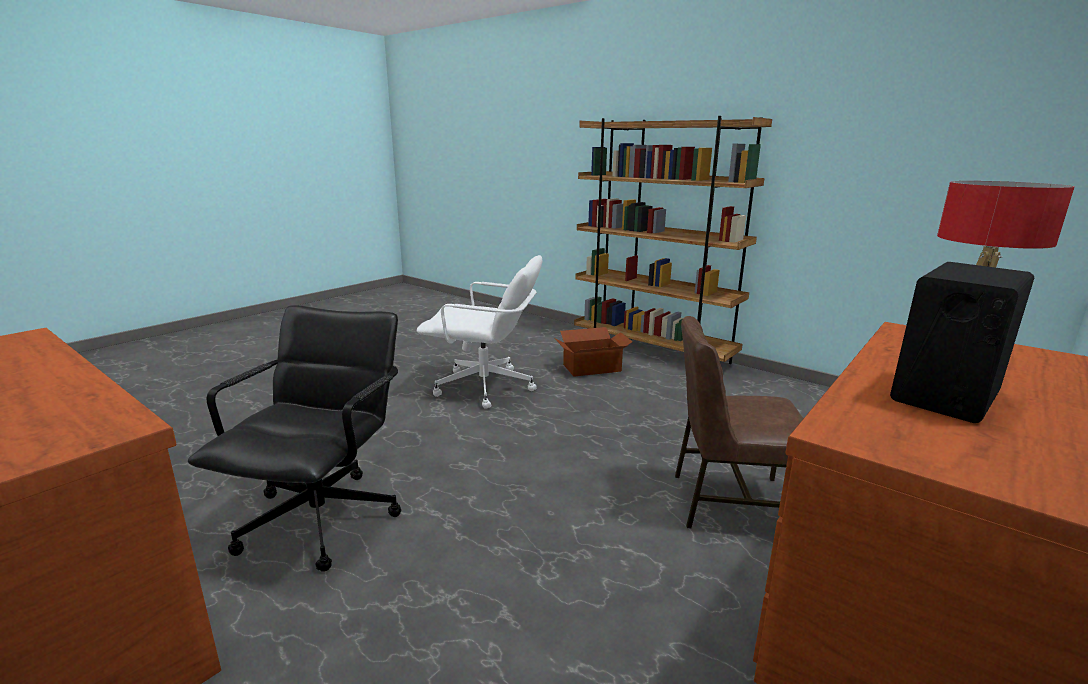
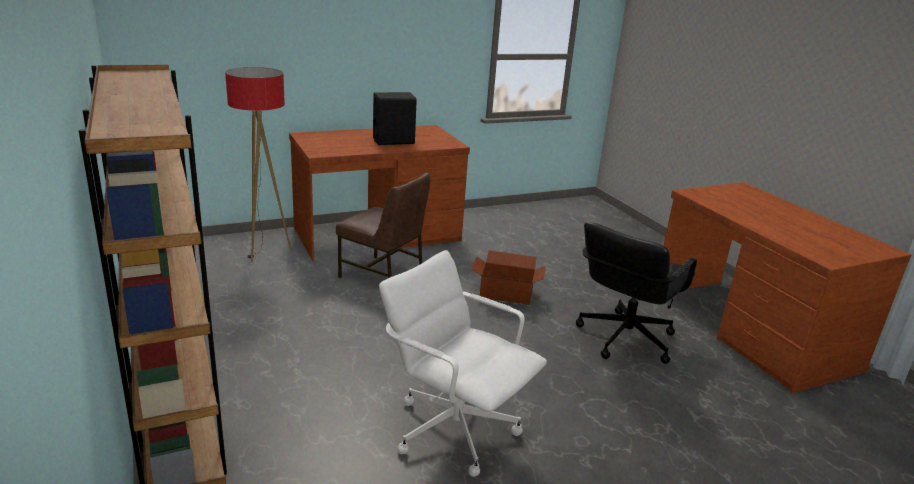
camera: 155 degrees left, 5 degrees up
(592, 368) = (298, 420): cardboard box -> cardboard box (505, 293)

